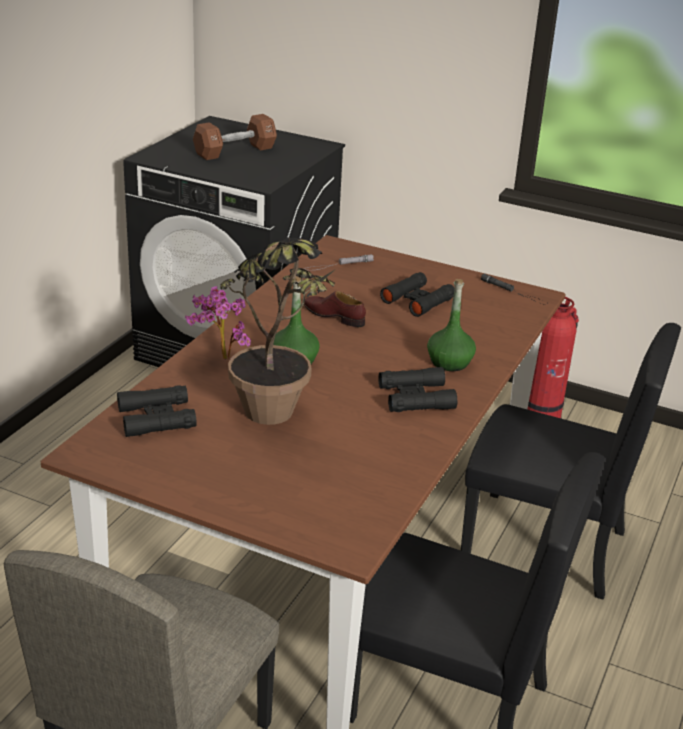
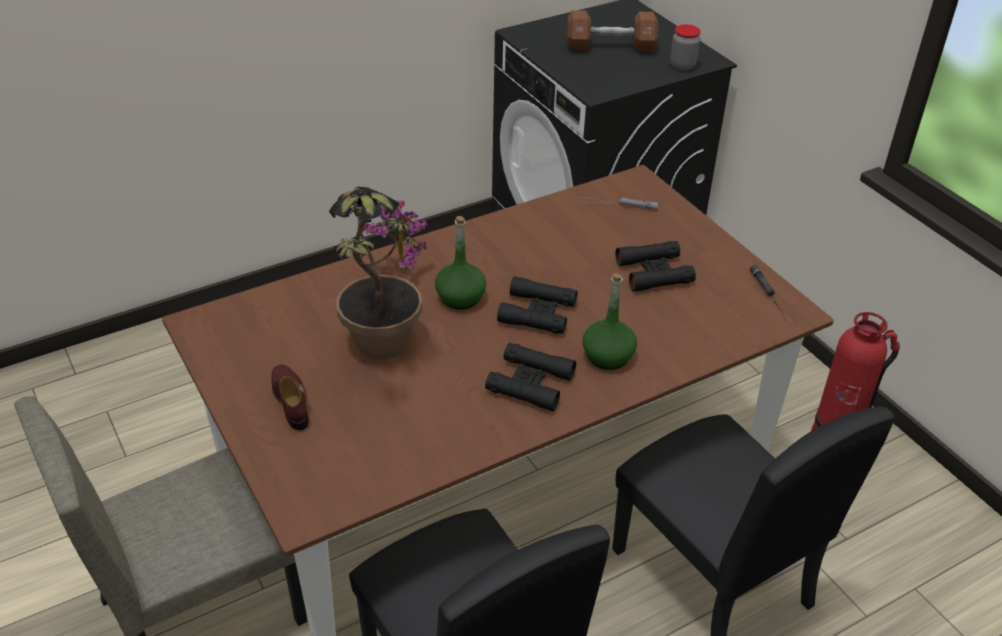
camera: 35 degrees right, 10 degrees up
(156, 418) = (285, 312): black binoculars -> black binoculars (537, 312)
(307, 152) = (682, 65): none -> jar
(334, 316) = (550, 261): brown shoe -> brown shoe (291, 400)

